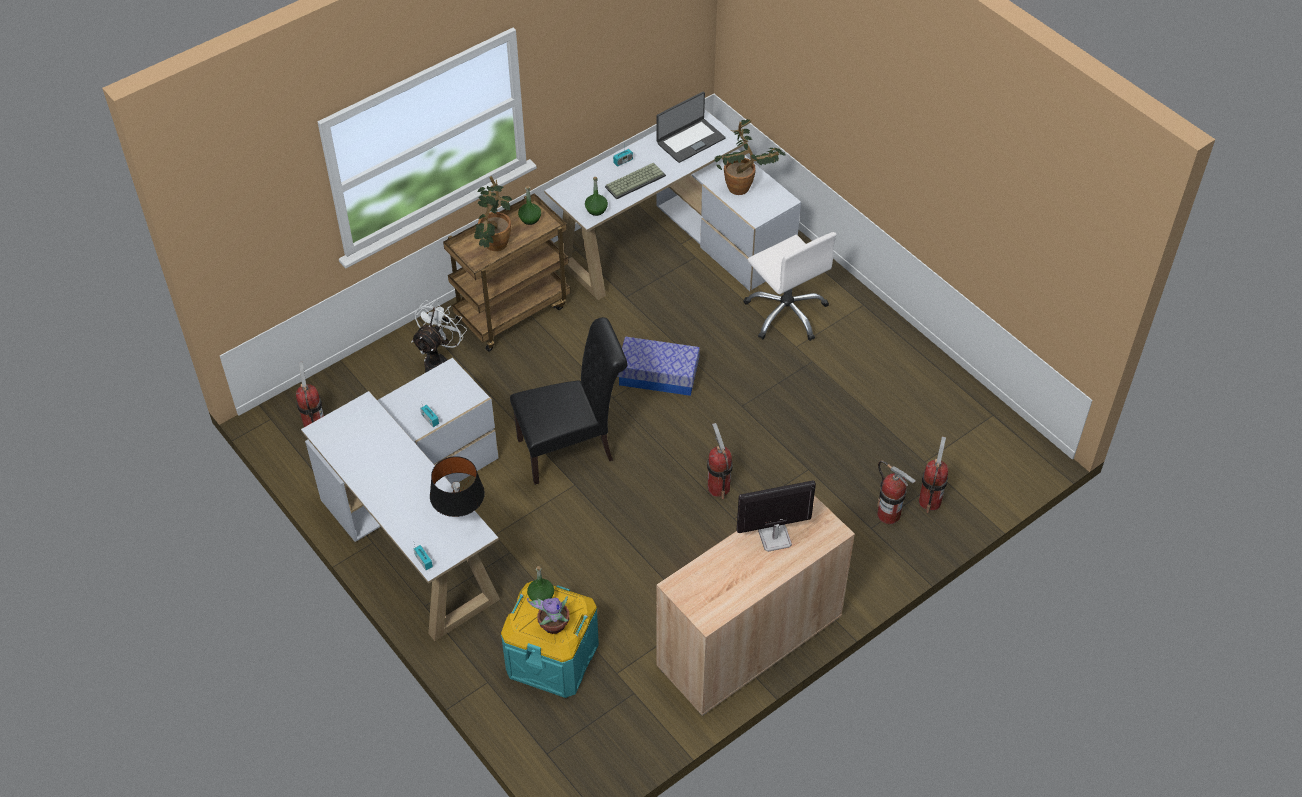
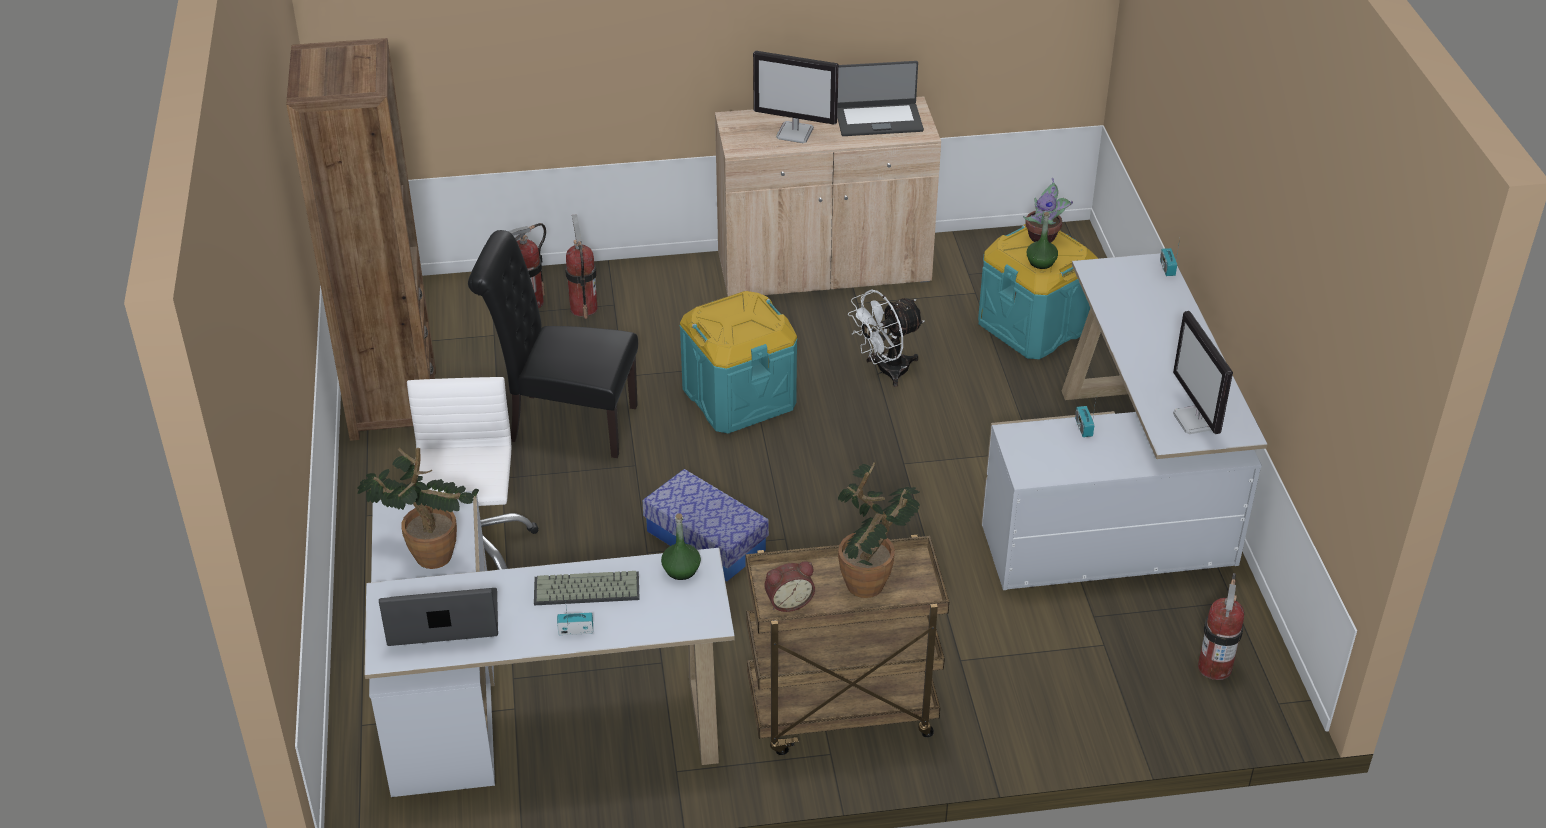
camera: 150 degrees left, 10 degrees down
(352, 427) = (1197, 421): none -> monitor
(439, 360) = (991, 685): white fan -> white fan (885, 371)
(460, 515) = (1104, 292): black table lamp -> none
(530, 219) = (788, 601): green bottle -> alarm clock
(572, 449) = (880, 502): black chair -> black chair (565, 423)
(718, 487) = (739, 397): fire extinguisher -> turquoise storage box
(722, 586) = (878, 120): none -> laptop
(929, 380) = (393, 403): none -> brown bookcase

